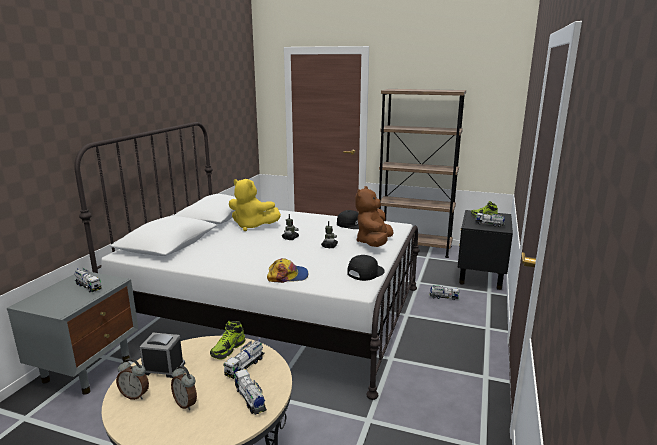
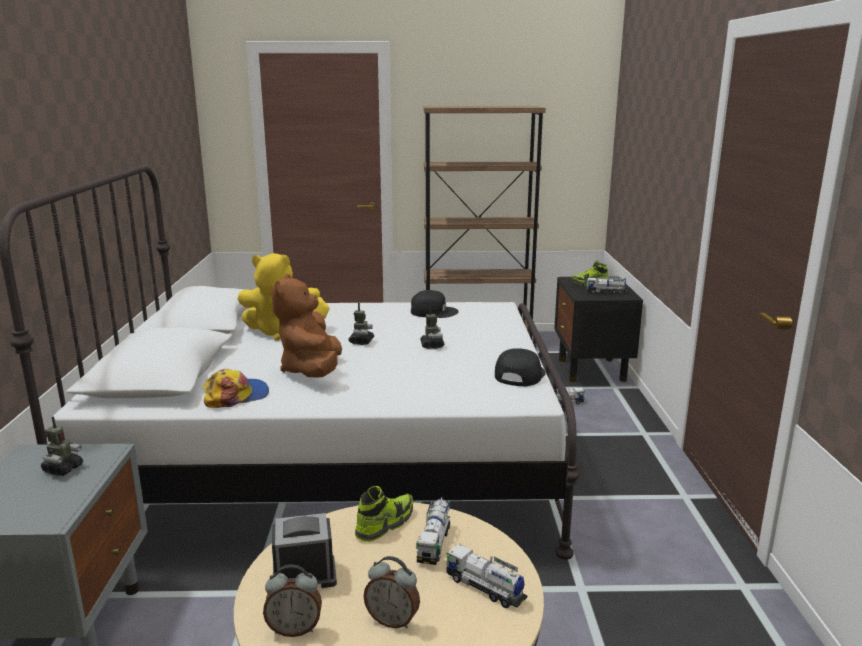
camera: 20 degrees left, 0 degrees up
(88, 286) = (63, 469): toy truck -> toy robot
(228, 349) = (385, 524): shoe -> shoe turned 150 degrees counterclockwise
(288, 276) = (413, 396): cap -> cap (236, 396)
(374, 243) = (491, 333): brown plush toy -> brown plush toy (312, 371)

